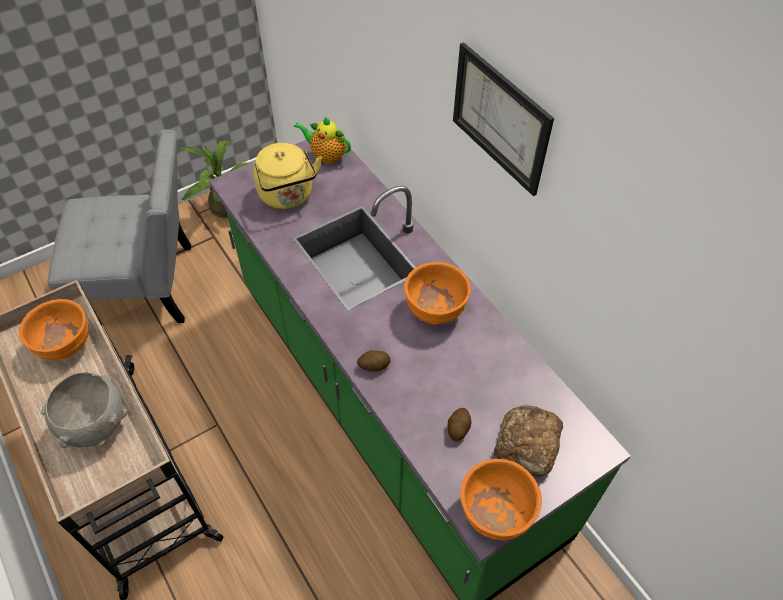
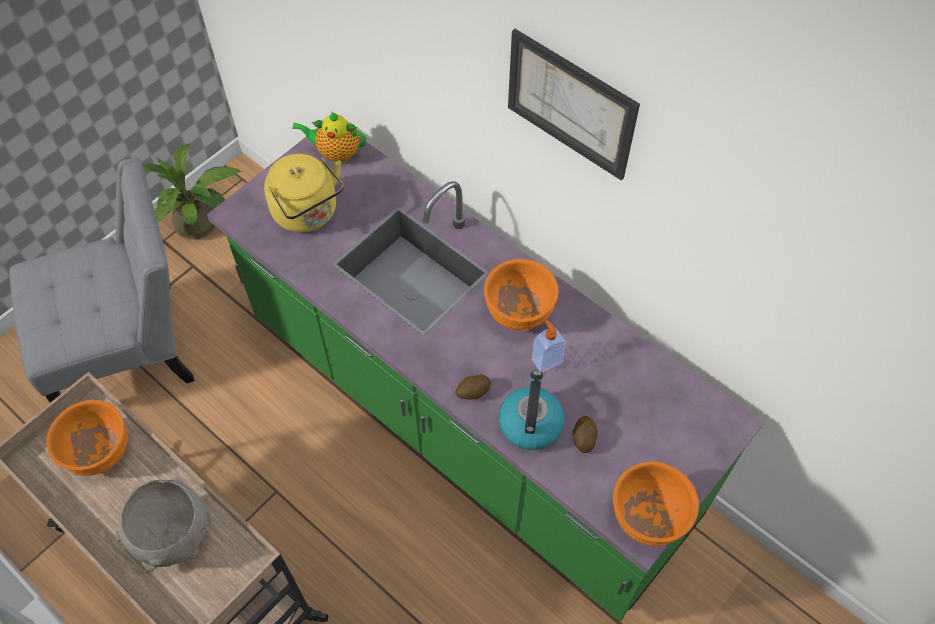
camera: 15 degrees left, 5 degrees up
(414, 403) = (530, 422): none -> kettle
(446, 355) = (546, 360): none -> soap dispenser
(528, 444) = (660, 437): bread -> none

